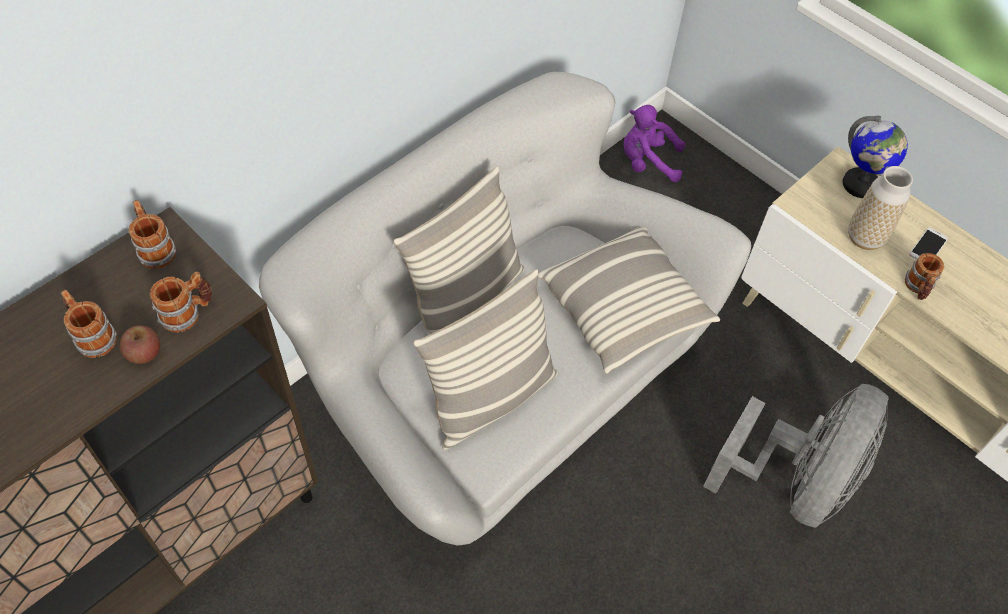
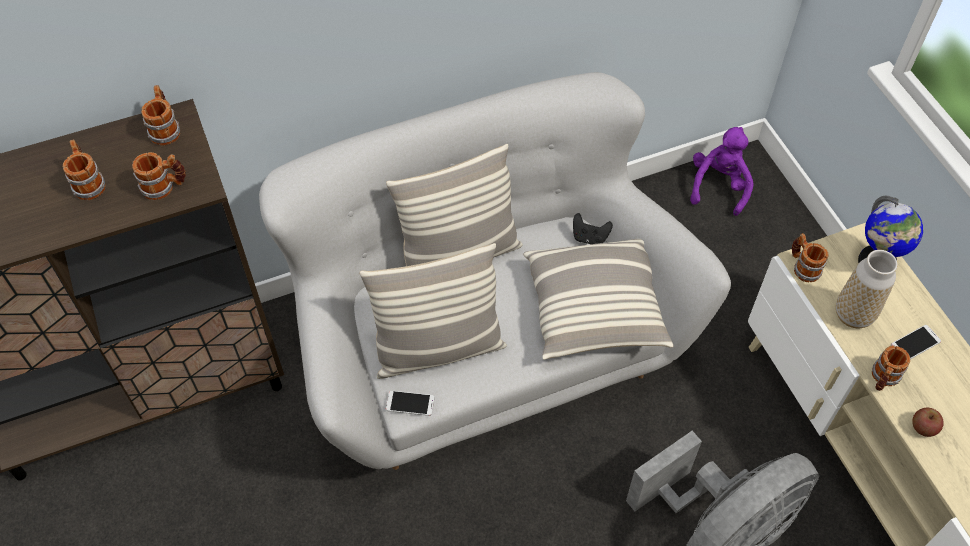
camera: 25 degrees right, 0 degrees up
(144, 353) = (118, 207): apple -> apple (923, 427)
(489, 464) = (410, 403): none -> phone
(584, 241) = (589, 237): none -> black game controller
(647, 162) = (719, 186): purple plush toy -> purple plush toy turned 75 degrees clockwise
(801, 207) = (803, 267): none -> mug

